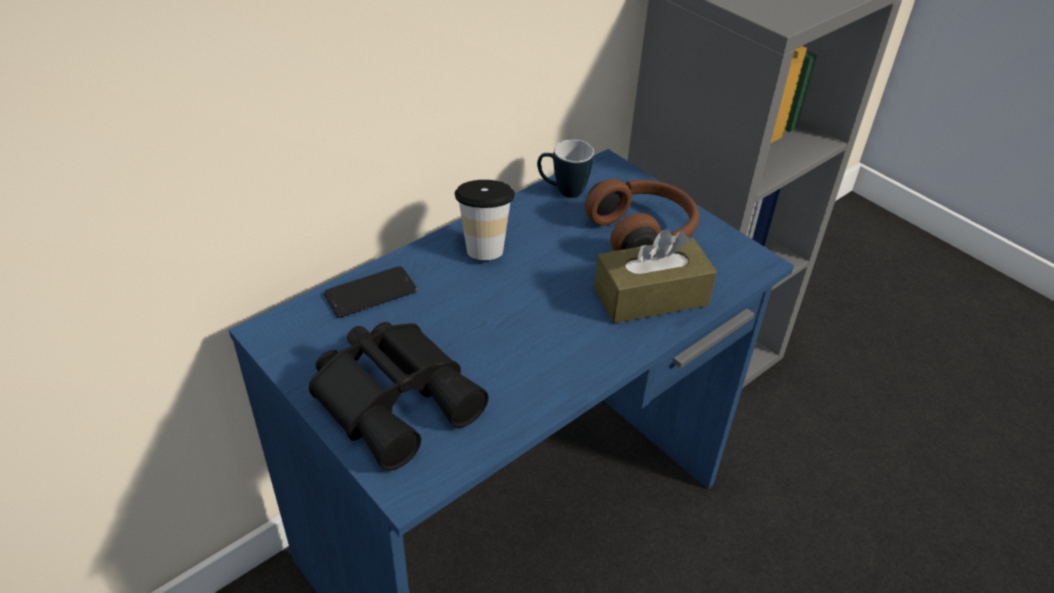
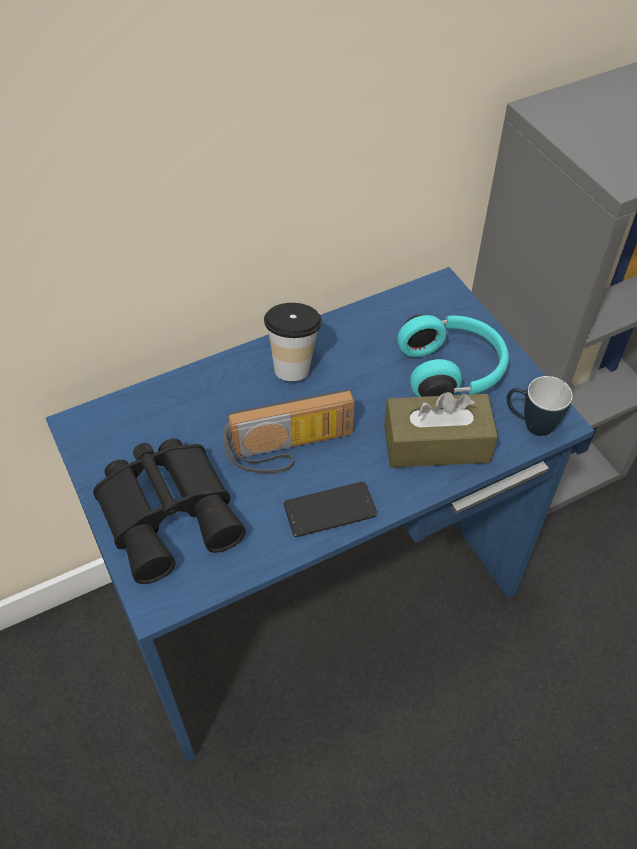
camera: 15 degrees right, 10 degrees up
(370, 293) = (176, 399): phone -> phone (330, 510)
(507, 323) = (291, 451): none -> radio
(562, 191) = (388, 311): mug -> mug (530, 424)
(643, 233) = (452, 371): brown headphones -> turquoise headphones

